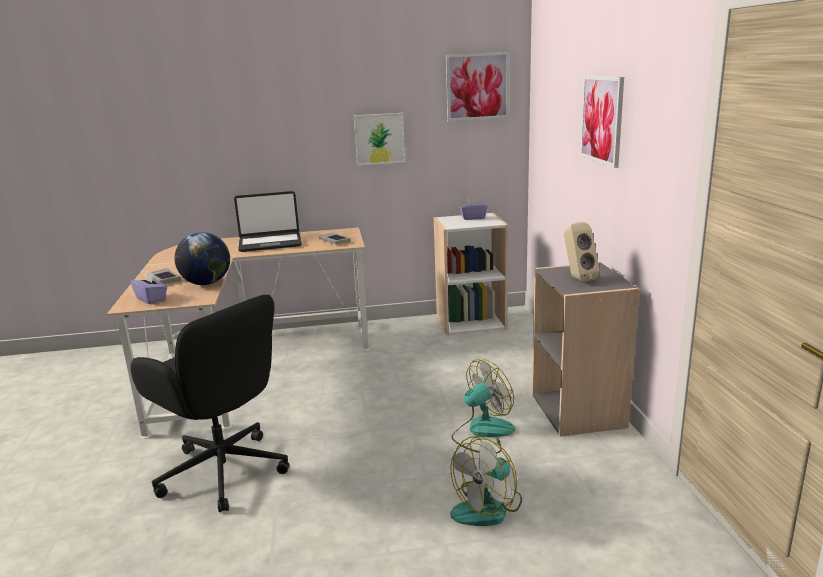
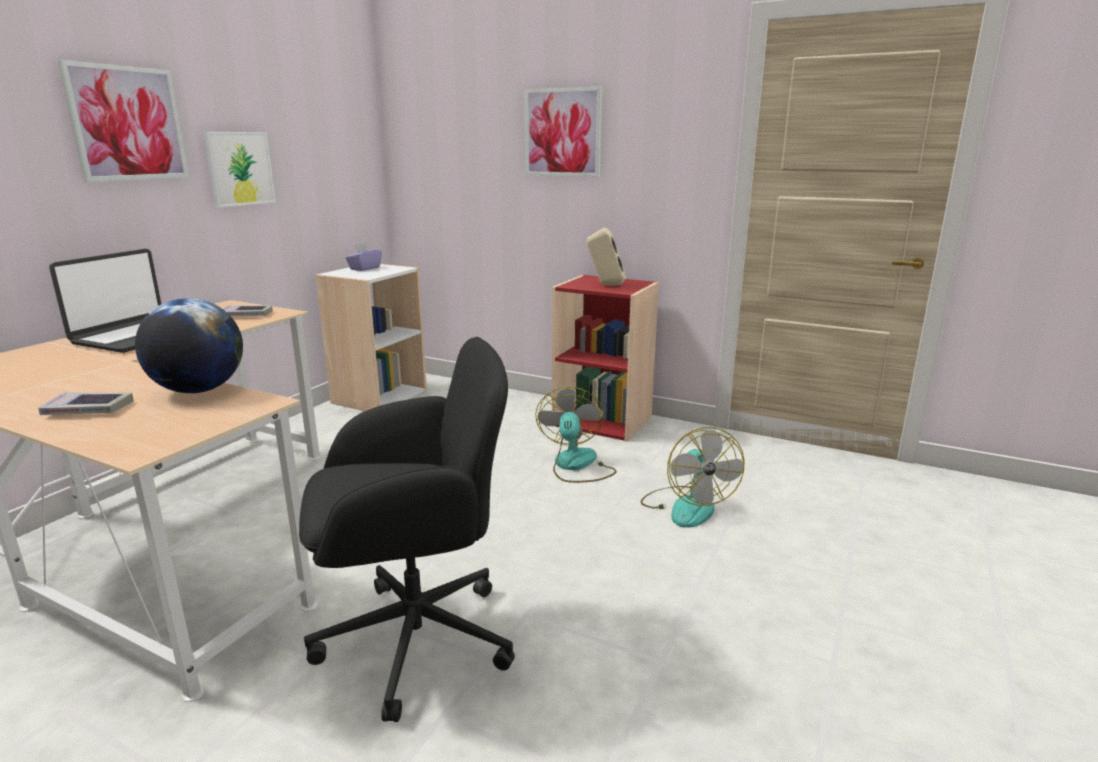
camera: 55 degrees left, 0 degrees up
(151, 299) = (160, 430): purple tissue box -> none
(477, 87) = (337, 106): picture -> picture (127, 124)
(579, 411) = (603, 421): grey bookcase -> red bookcase

